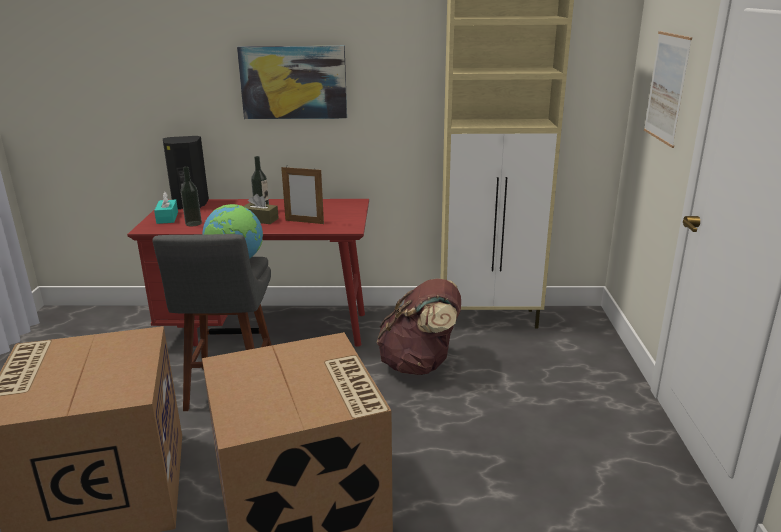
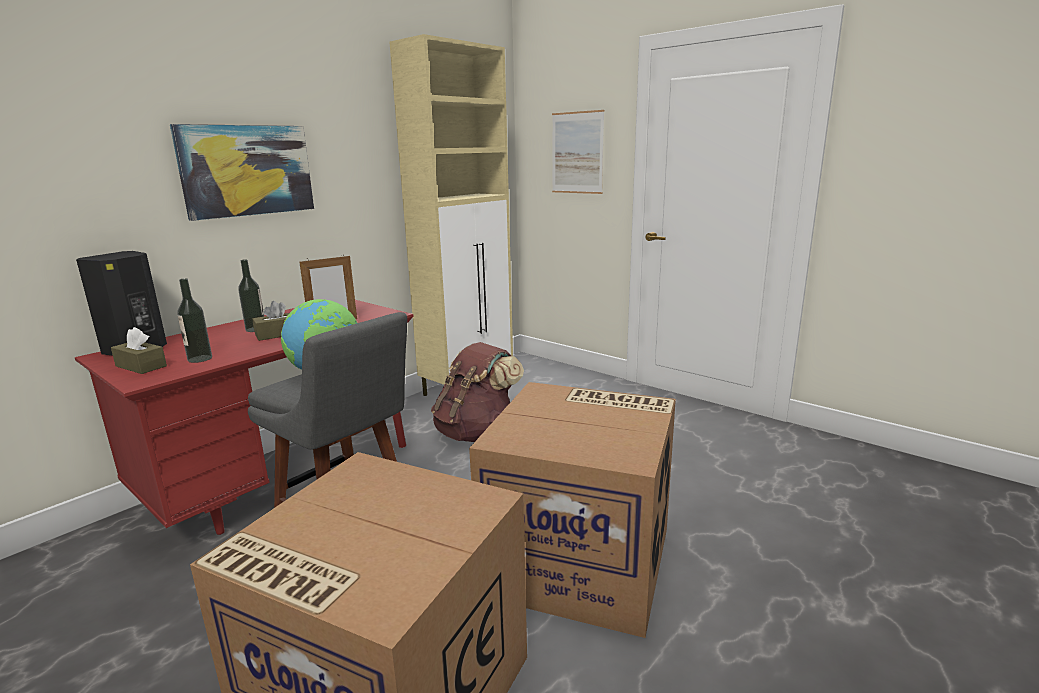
camera: 50 degrees left, 5 degrees down
(167, 218) = (141, 366): turquoise tissue box -> brown tissue box

